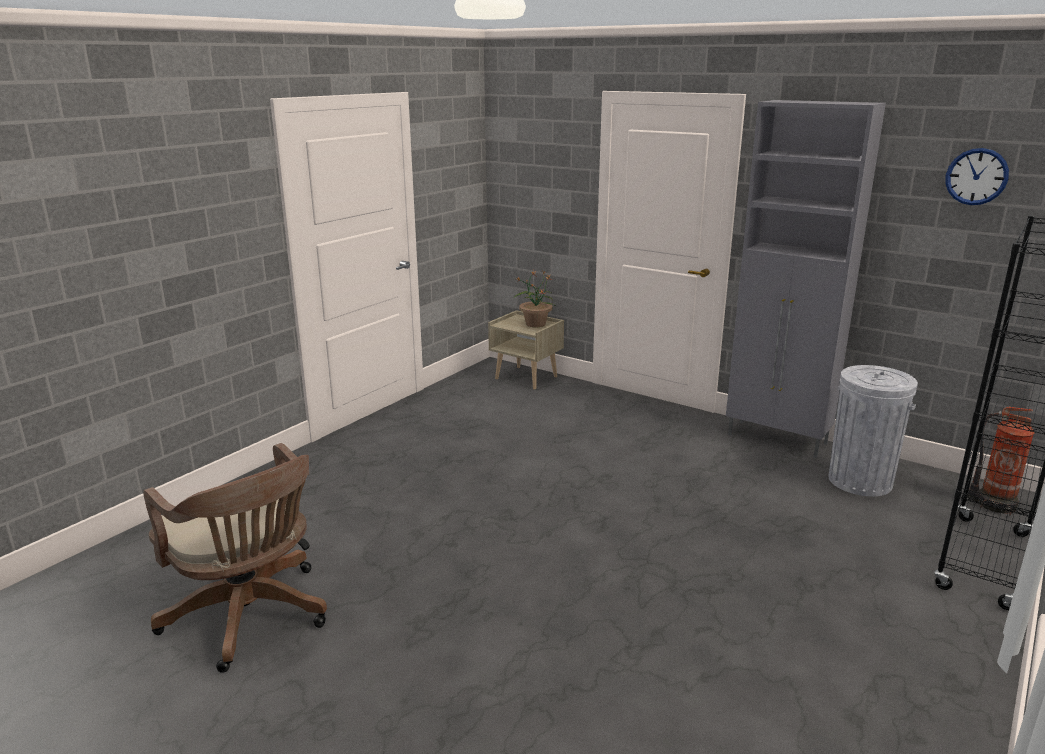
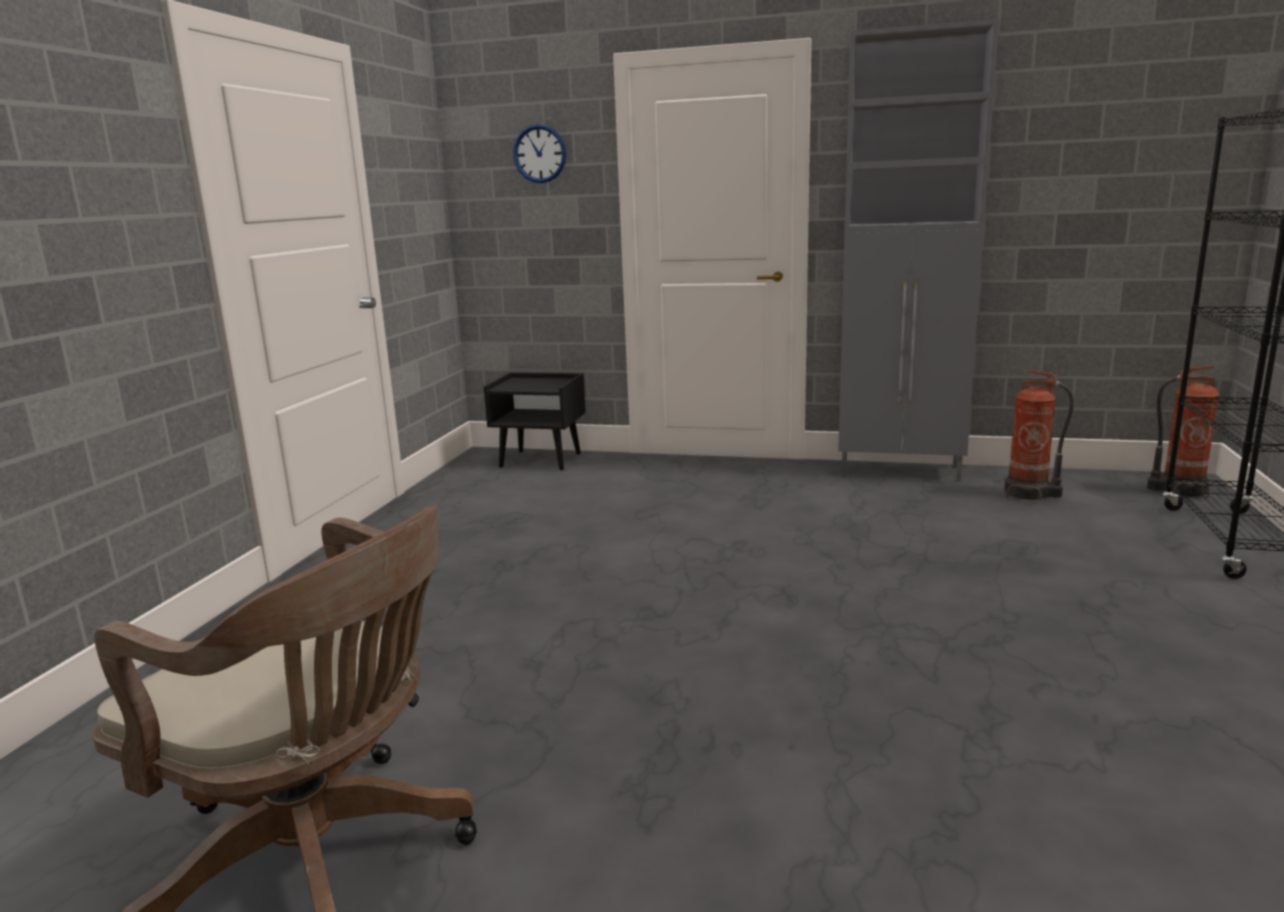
camera: 20 degrees left, 5 degrees down
(527, 378) = (541, 460): beige nightstand -> black nightstand
(535, 324) = (547, 382): potted plant -> none
(860, 481) = (1029, 494): grey trash can -> fire extinguisher
(976, 176) = (1103, 108): wall clock -> wall clock (539, 154)

